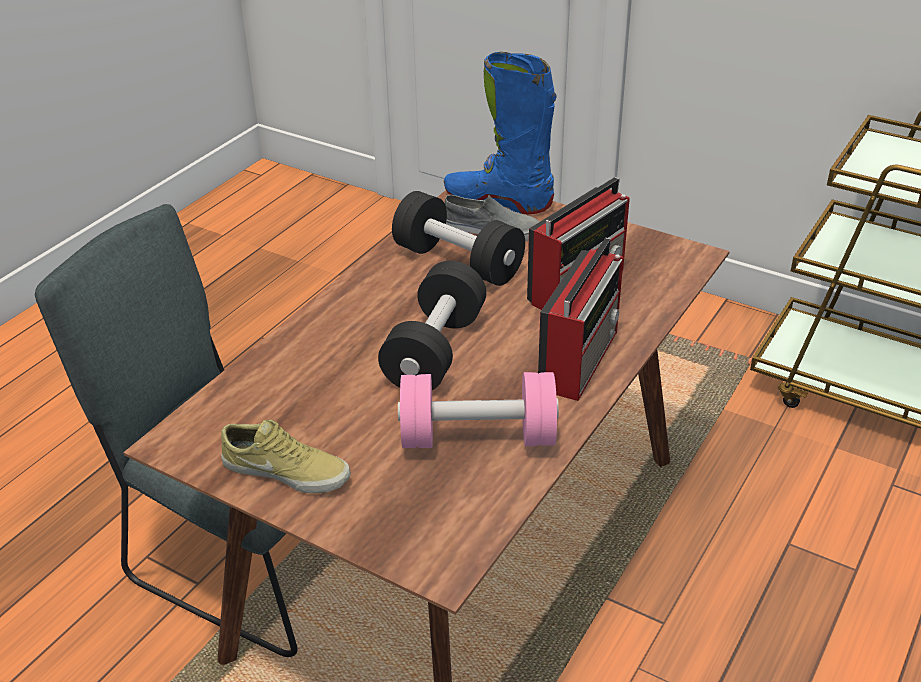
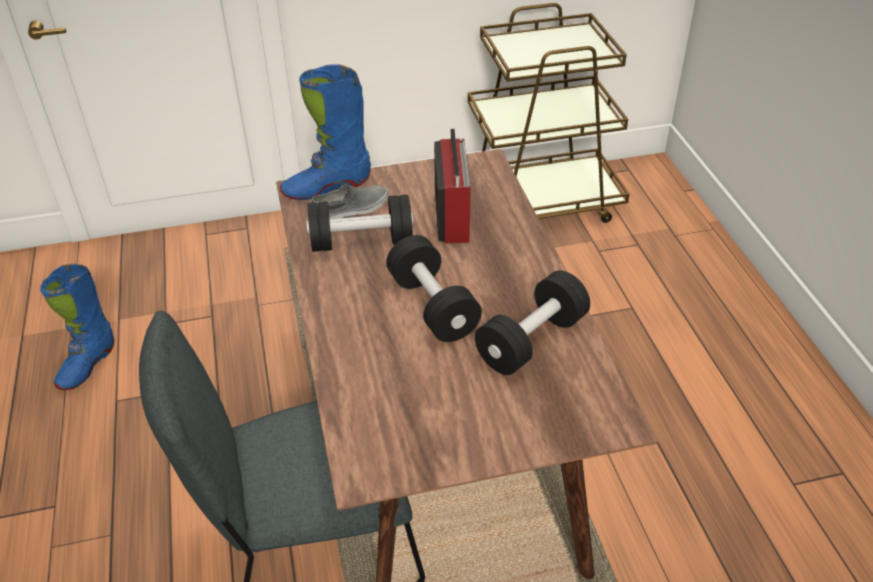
camera: 45 degrees left, 5 degrees up
(274, 296) = (87, 365): none -> blue boot
(287, 470) = (459, 437): beige shoe -> none
(478, 437) = (531, 340): pink dumbbell -> black dumbbell
(580, 358) = (517, 259): radio -> none

